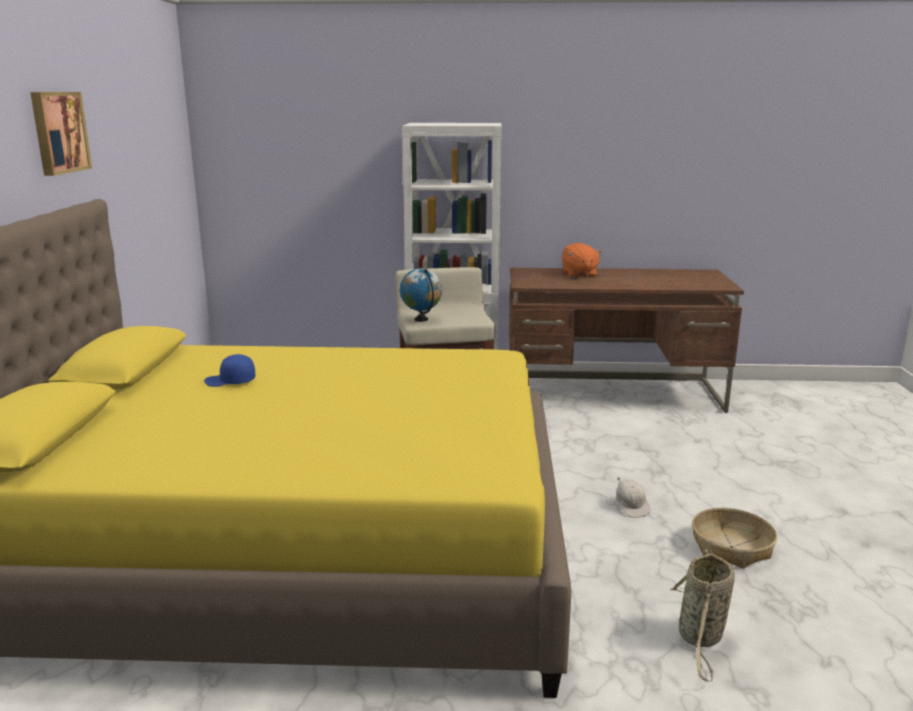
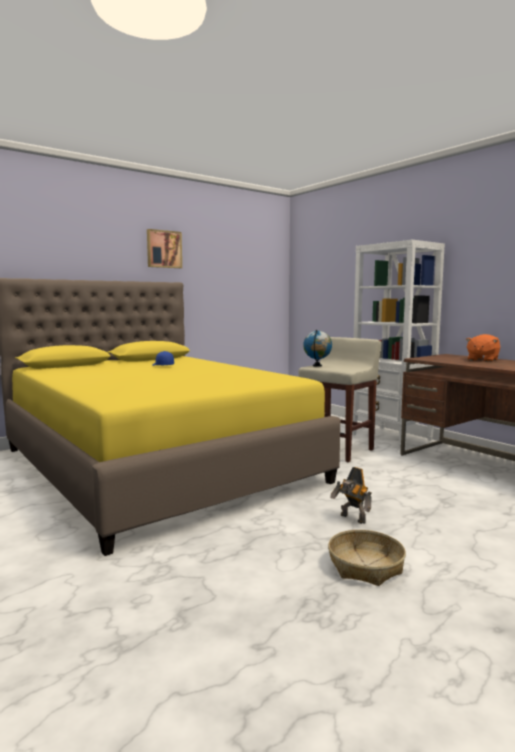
camera: 50 degrees right, 10 degrees down
(631, 507) = (352, 519): white cap -> toy robot
(700, 638) = (221, 584): basket -> none

